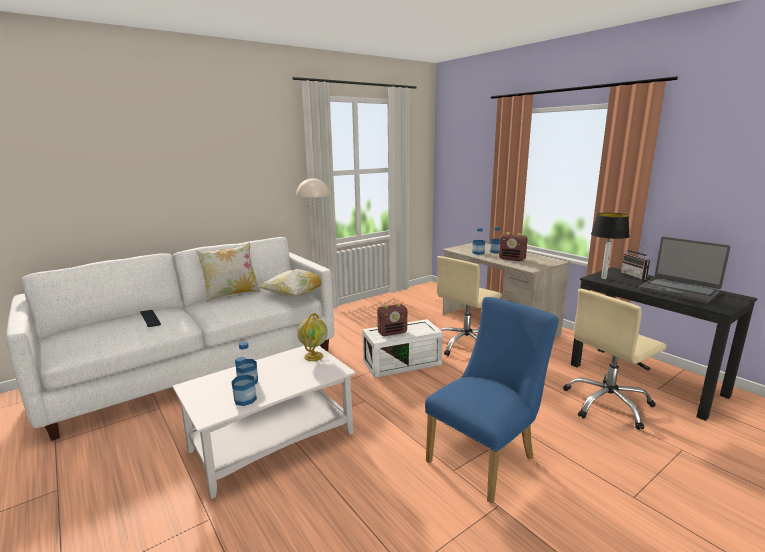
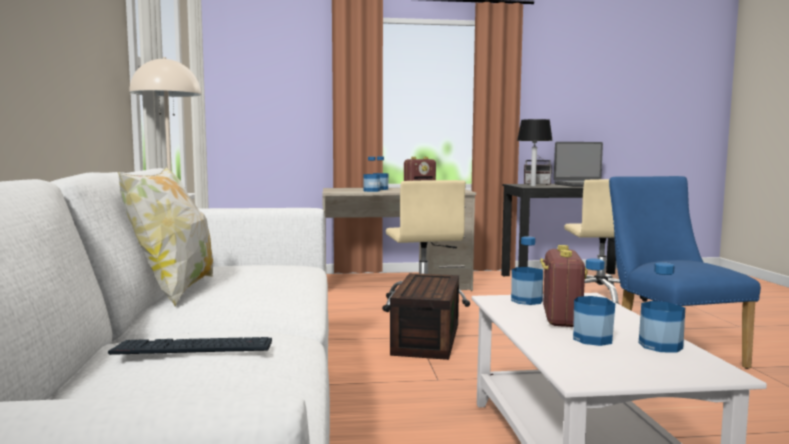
camera: 60 degrees left, 10 degrees down
(295, 295) = (285, 266): pillow -> none
(313, 356) = (526, 300): globe -> bottle
(392, 333) = (426, 290): radio -> radio (561, 319)
(402, 362) = (425, 338): white storage box -> brown storage box

